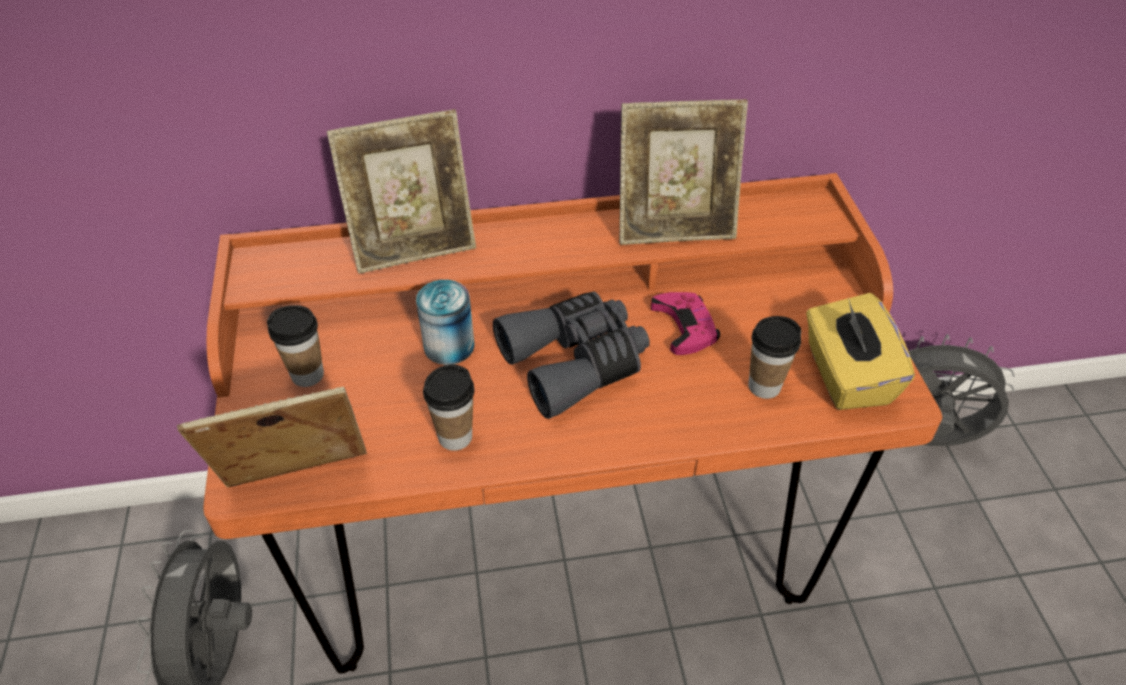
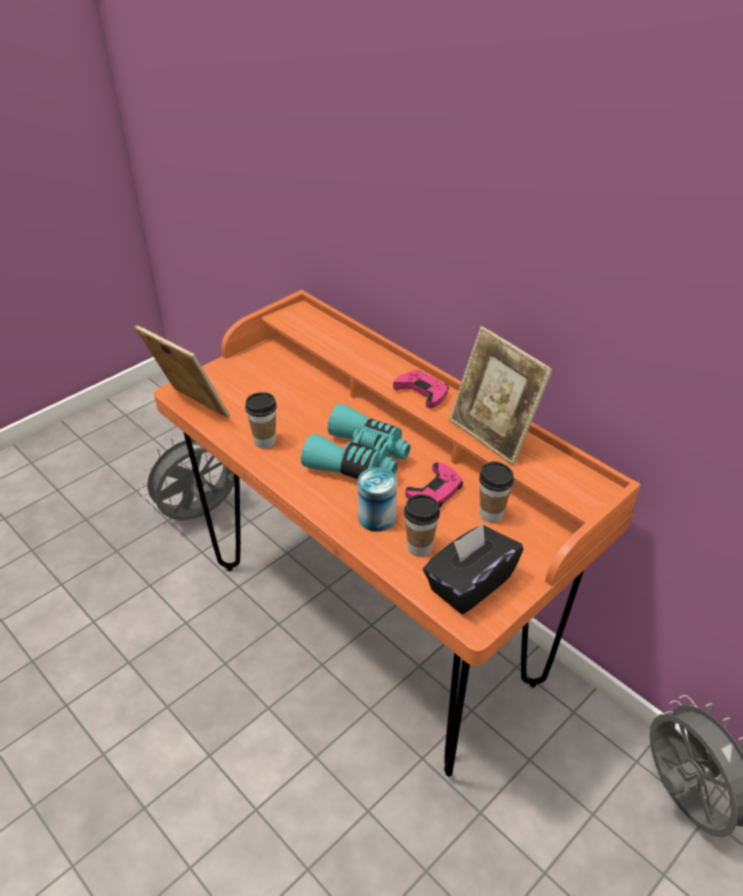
camera: 55 degrees right, 5 degrees down
(307, 375) = (260, 373): cup -> cup (491, 514)
(414, 246) = (362, 349): picture frame -> none
(449, 346) = (325, 408): can -> can (376, 517)
(548, 239) = (422, 392): none -> pink game controller
(575, 362) = (359, 459): grey binoculars -> turquoise binoculars
(846, 375) = (469, 584): yellow tissue box -> black tissue box

